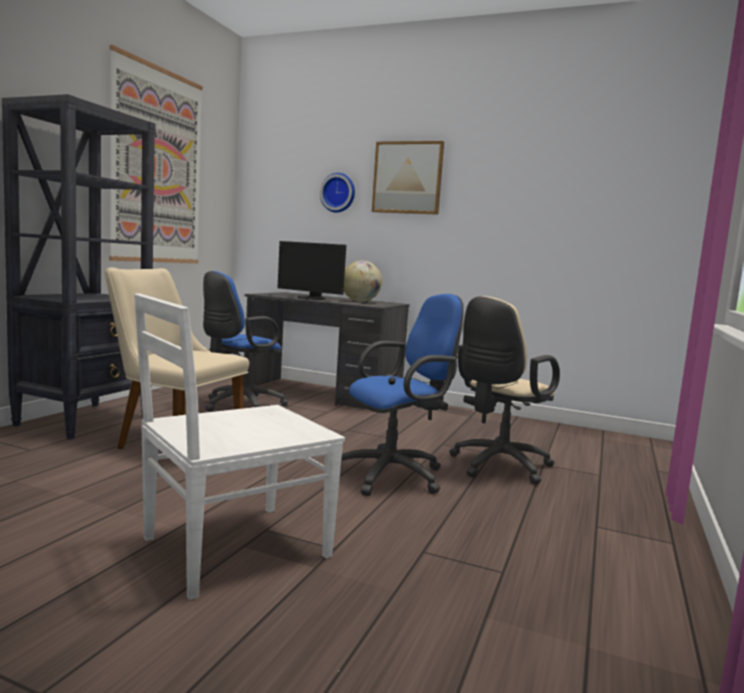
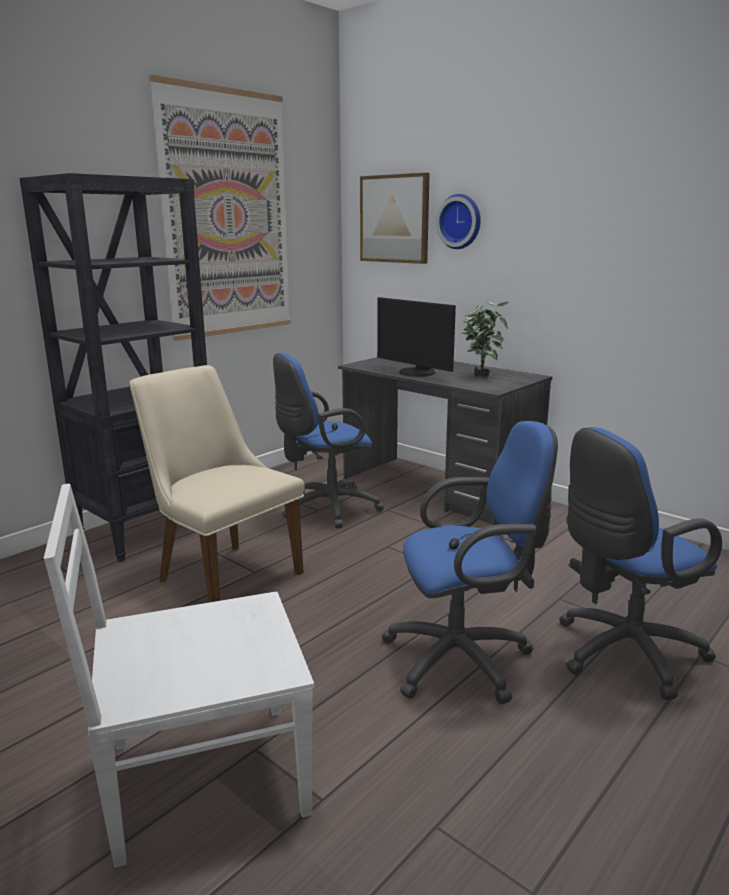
camera: 20 degrees right, 10 degrees up
(360, 301) = (481, 375): globe -> potted plant
(407, 178) = (552, 197): picture -> picture (395, 219)
(496, 467) = (621, 654): beige office chair -> blue office chair

